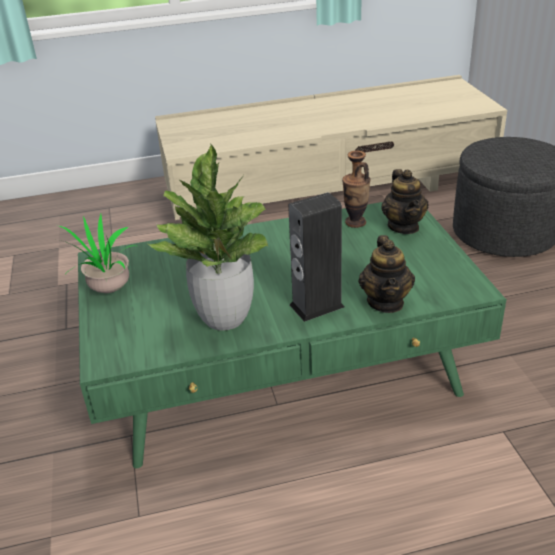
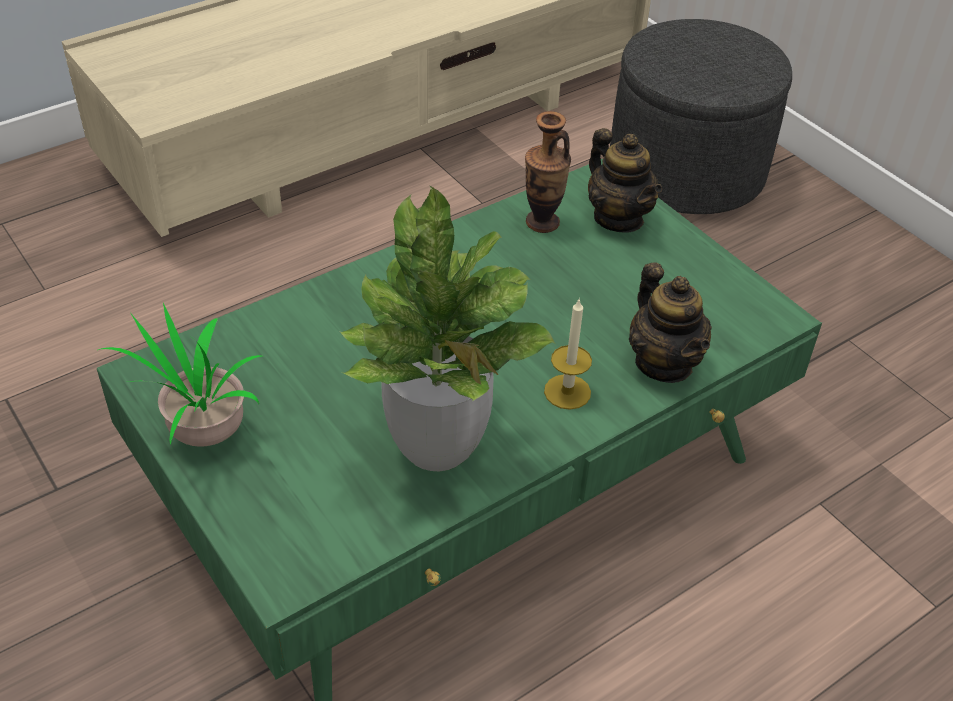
camera: 25 degrees left, 10 degrees up
(317, 306) = (567, 392): speaker -> candle

